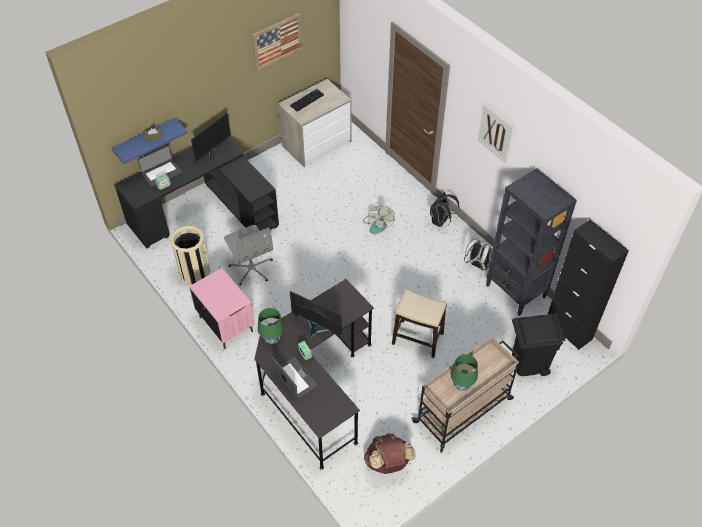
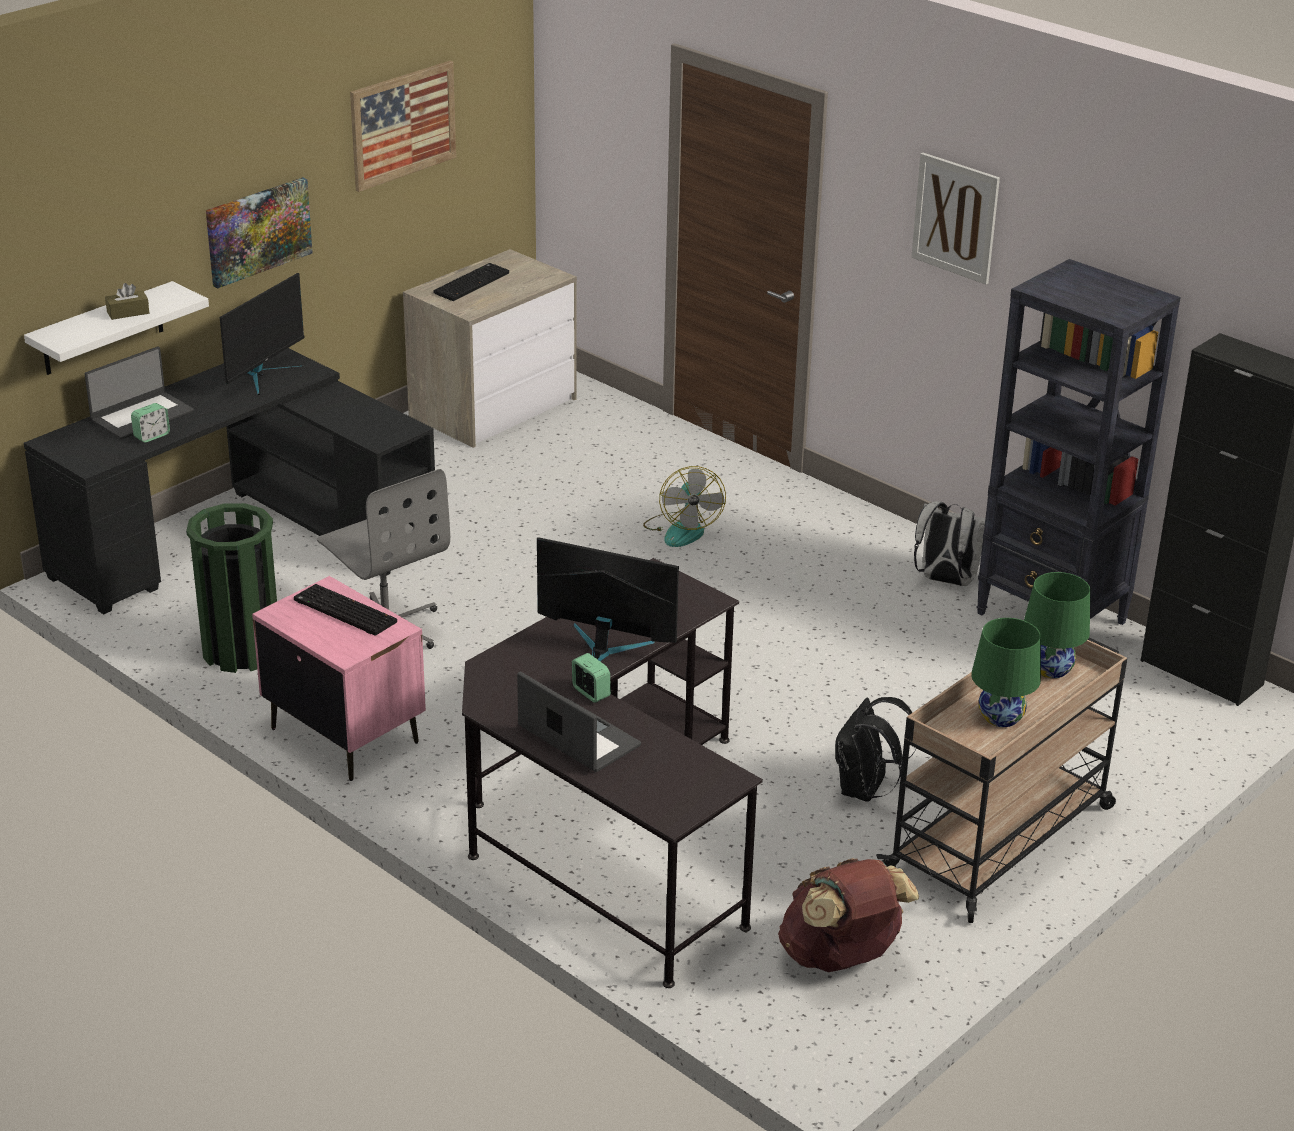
camera: 10 degrees left, 20 degrees down
(145, 140) = (102, 329): blue shelf -> white shelf
(195, 274) = (242, 650): beige trash can -> green trash can
(212, 93) = (258, 231): none -> picture
(223, 289) = (343, 612): none -> keyboard
(272, 338) = (498, 672): green table lamp -> green table lamp (1051, 668)
(418, 338) = (843, 719): stool -> none
(440, 221) = (832, 515): black backpack -> black backpack (865, 790)
(529, 362) = (1129, 738): black trash can -> none

